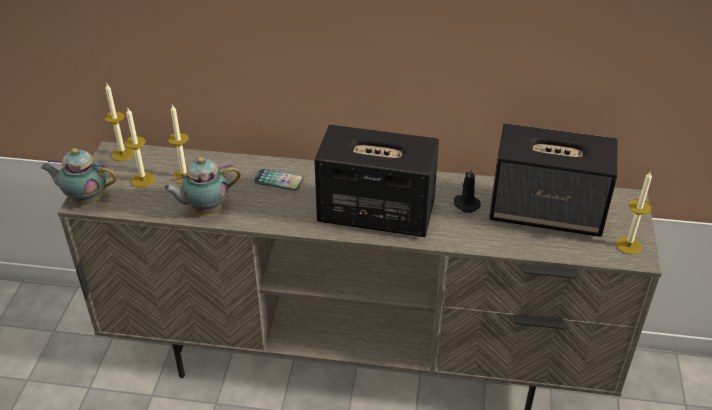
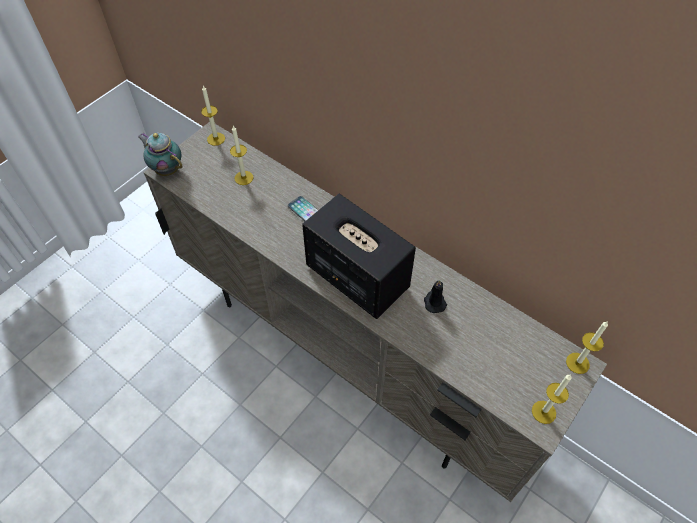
camera: 30 degrees right, 15 degrees up
(143, 180) = (214, 168): candle -> candle (577, 363)
(205, 210) = (238, 215): teapot -> none
(547, 212) = (497, 343): speaker -> none

